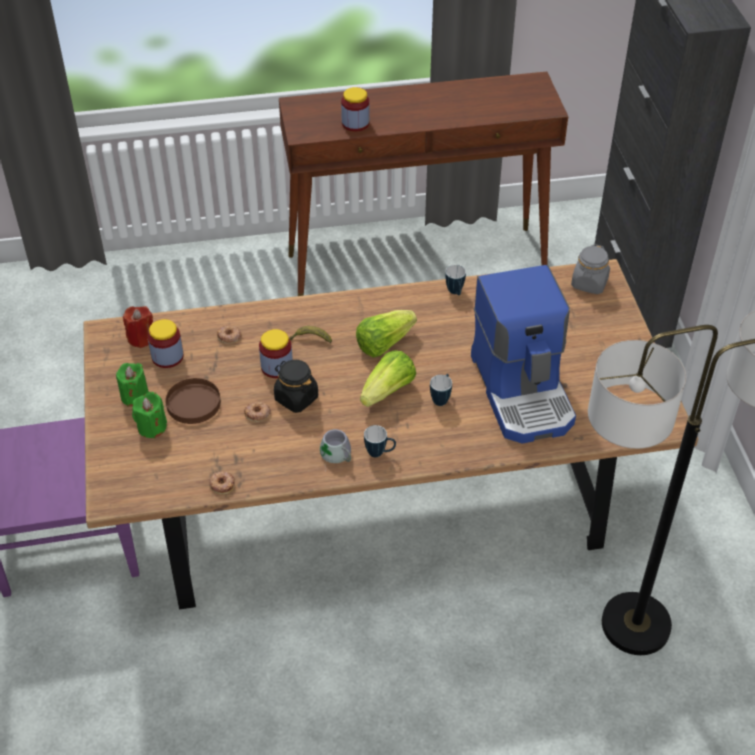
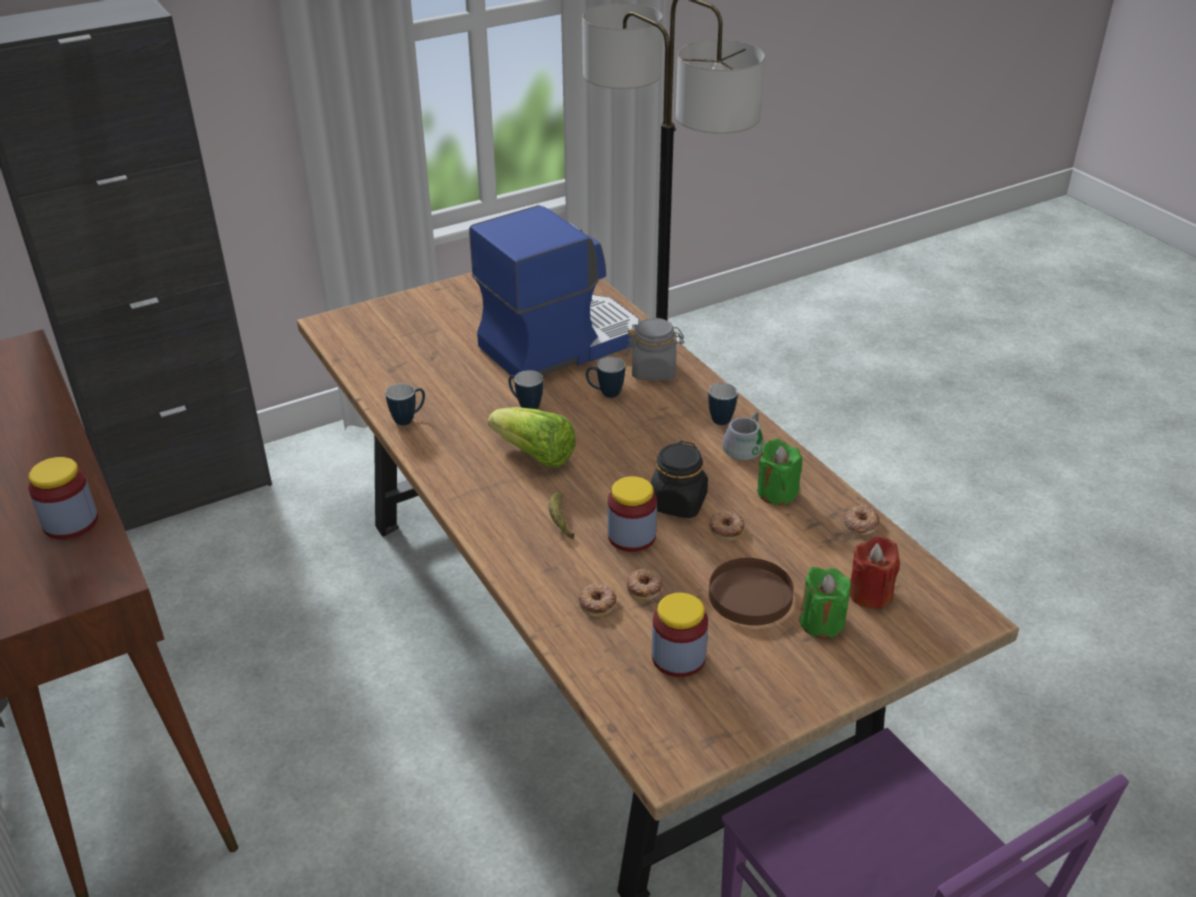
camera: 110 degrees left, 10 degrees down
(135, 396) = (779, 664): green candle -> green candle (777, 492)
(141, 338) = (656, 706): red candle -> red candle (870, 593)
(229, 359) = (645, 587): none -> donut
(388, 391) = (618, 433): lettuce -> none
(445, 352) = (525, 406): none -> mug
(589, 283) = (352, 329): grey jar -> grey jar (654, 371)

